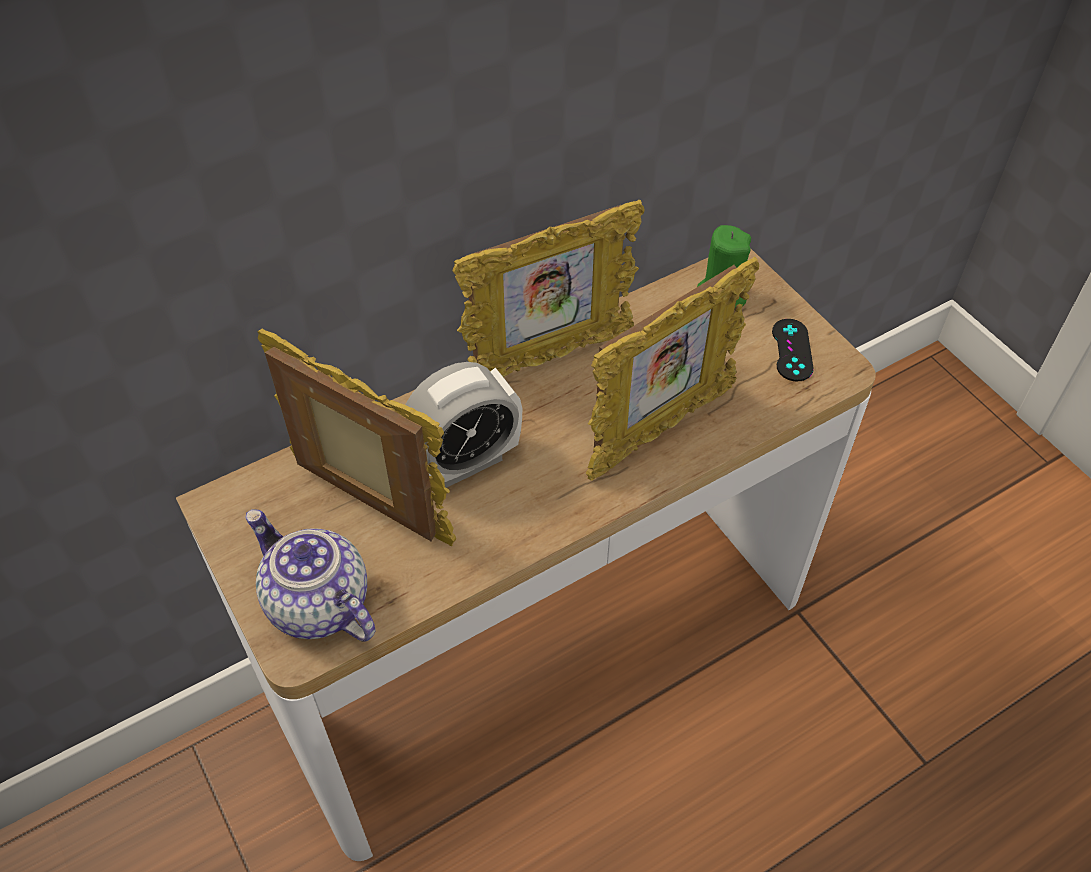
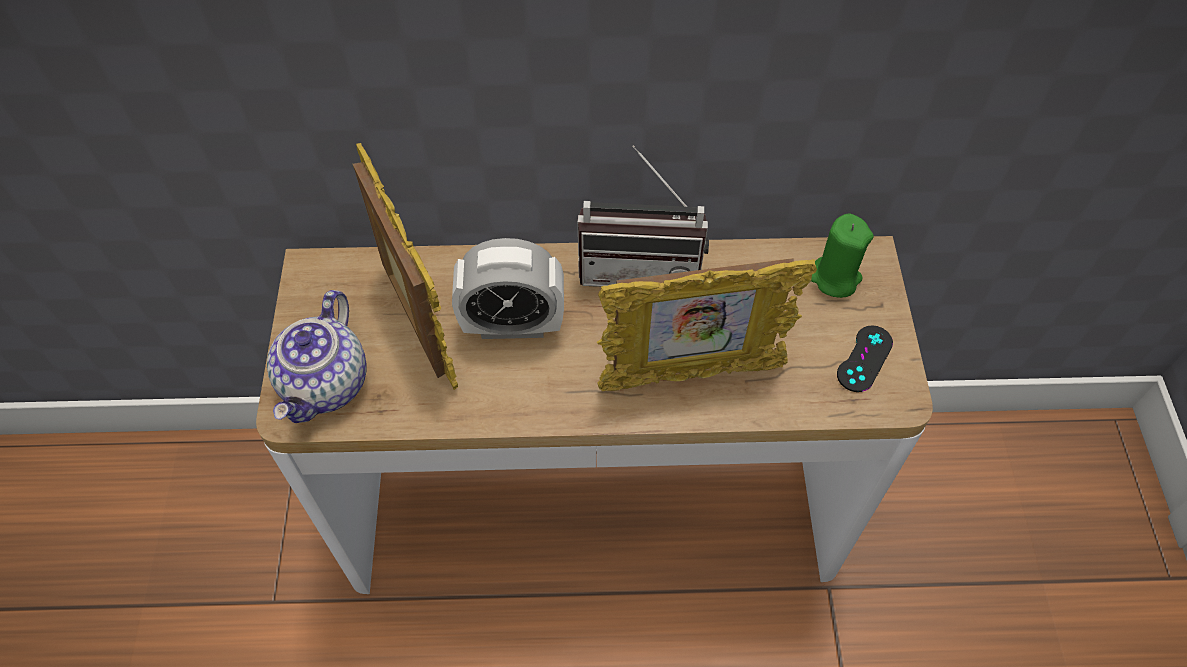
camera: 30 degrees right, 5 degrees up
(316, 604) = (326, 384): teapot -> teapot turned 150 degrees counterclockwise
(548, 359) = (641, 267): picture frame -> radio

